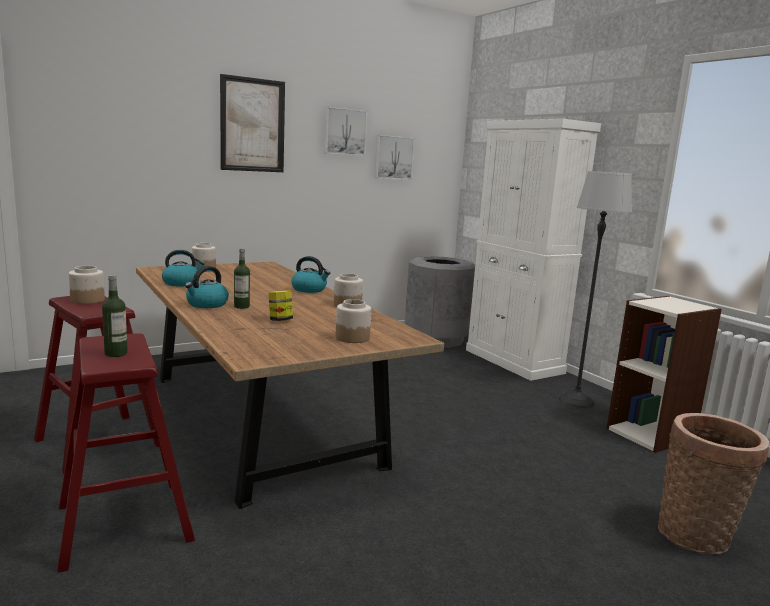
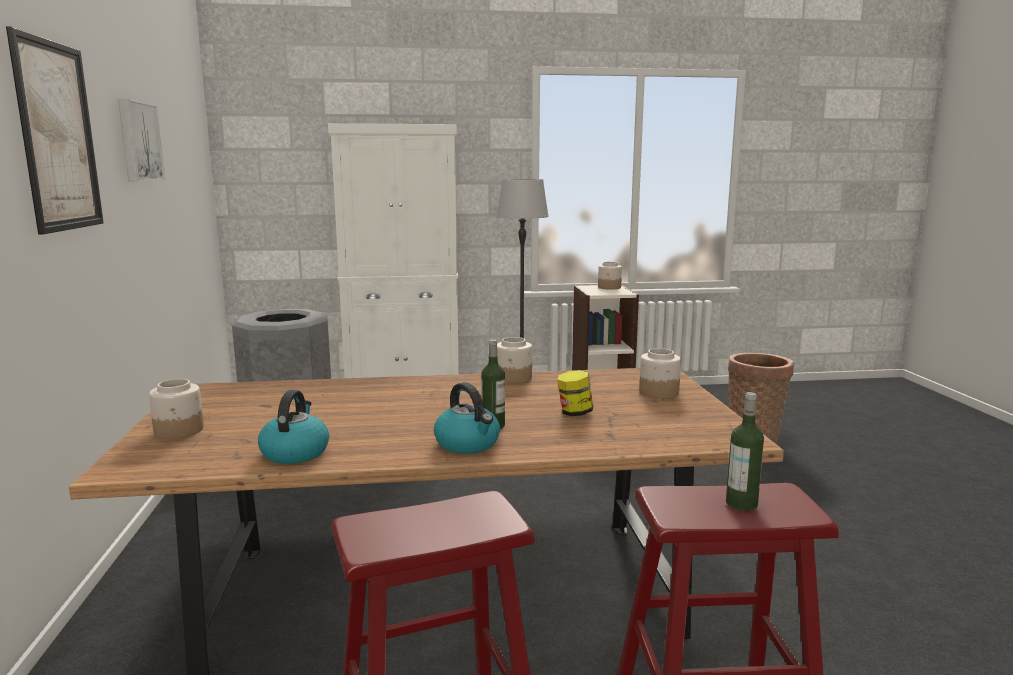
camera: 65 degrees left, 0 degrees up
(87, 300) = (400, 526): jar -> jar (609, 287)
(309, 289) = (415, 385): kettle -> none
(393, 157) = (176, 179): picture -> none

